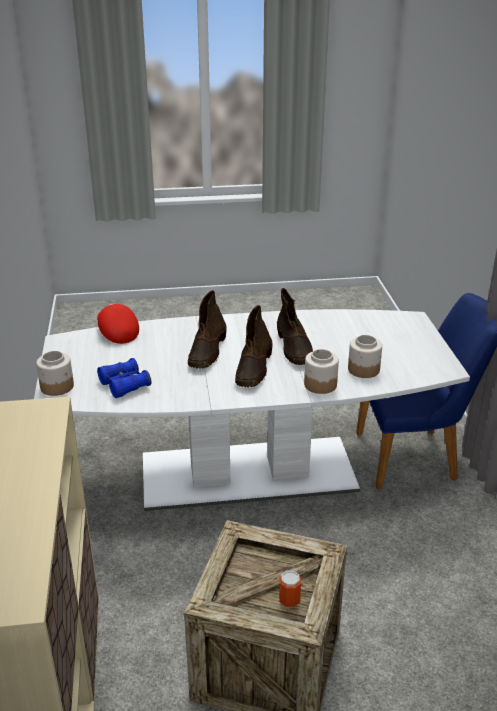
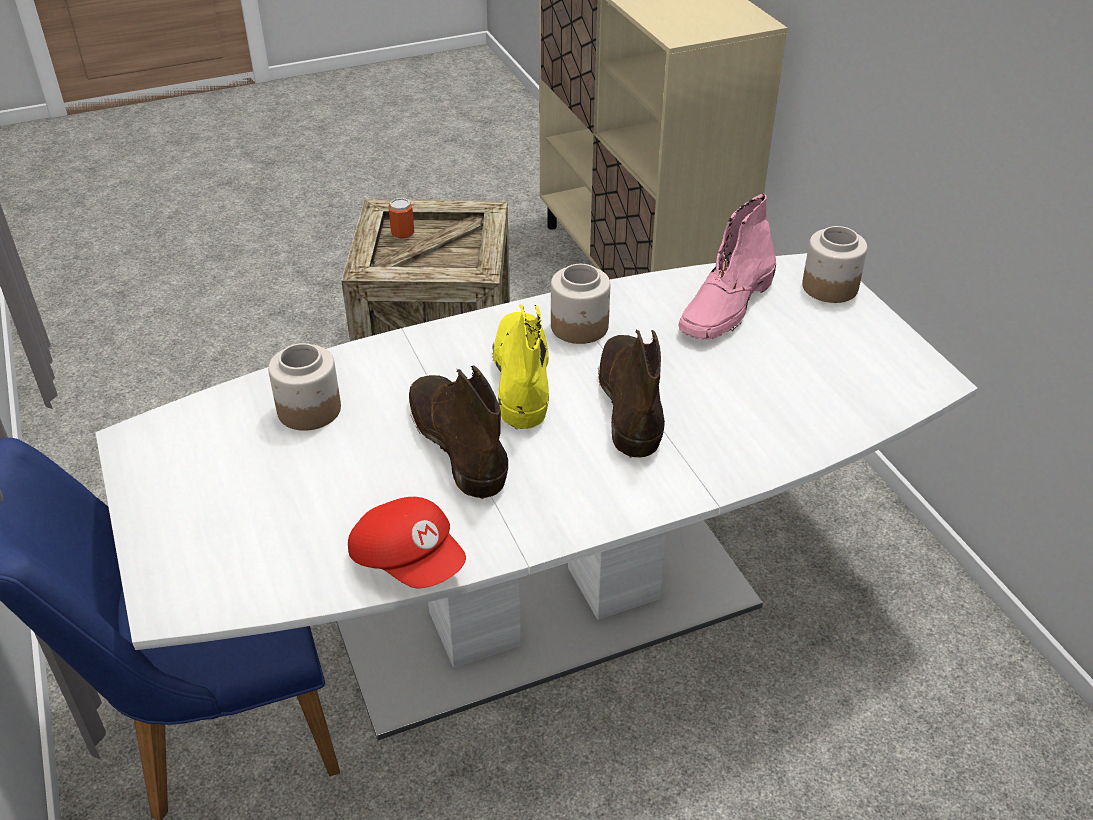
camera: 165 degrees right, 10 degrees up
(117, 332) = (847, 419): red cap -> red cap (409, 560)
(124, 385) = (726, 307): blue binoculars -> pink boot
(254, 369) = (521, 375): brown boot -> yellow boot
(320, 384) = (391, 362): jar -> jar (580, 327)

